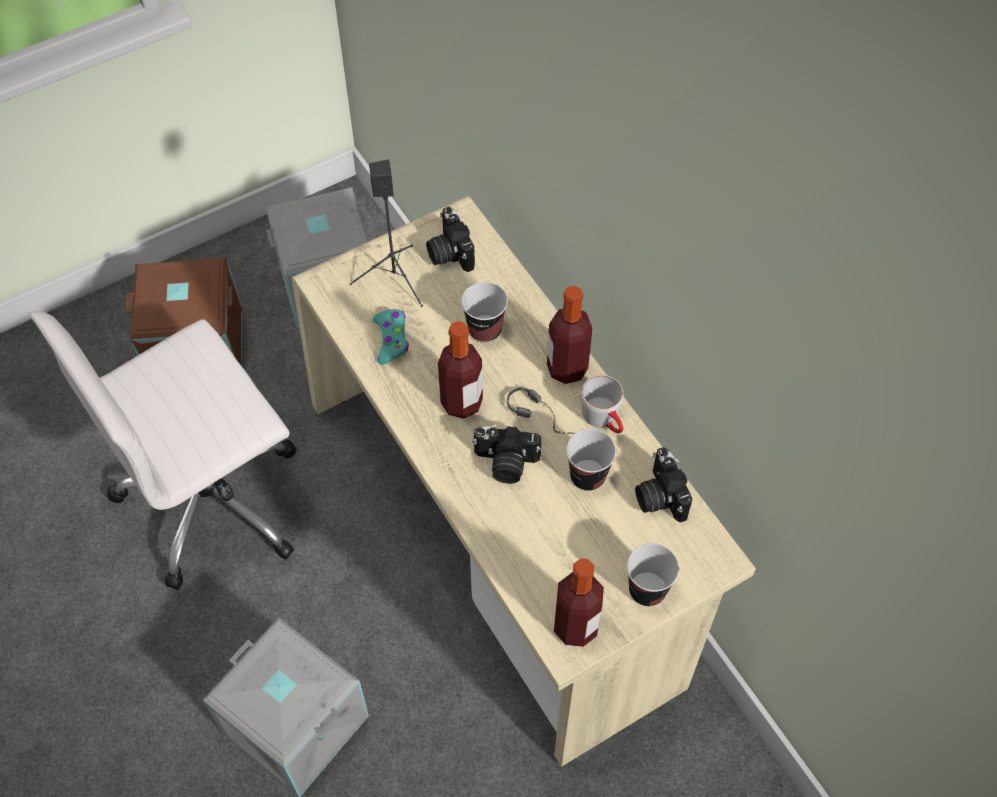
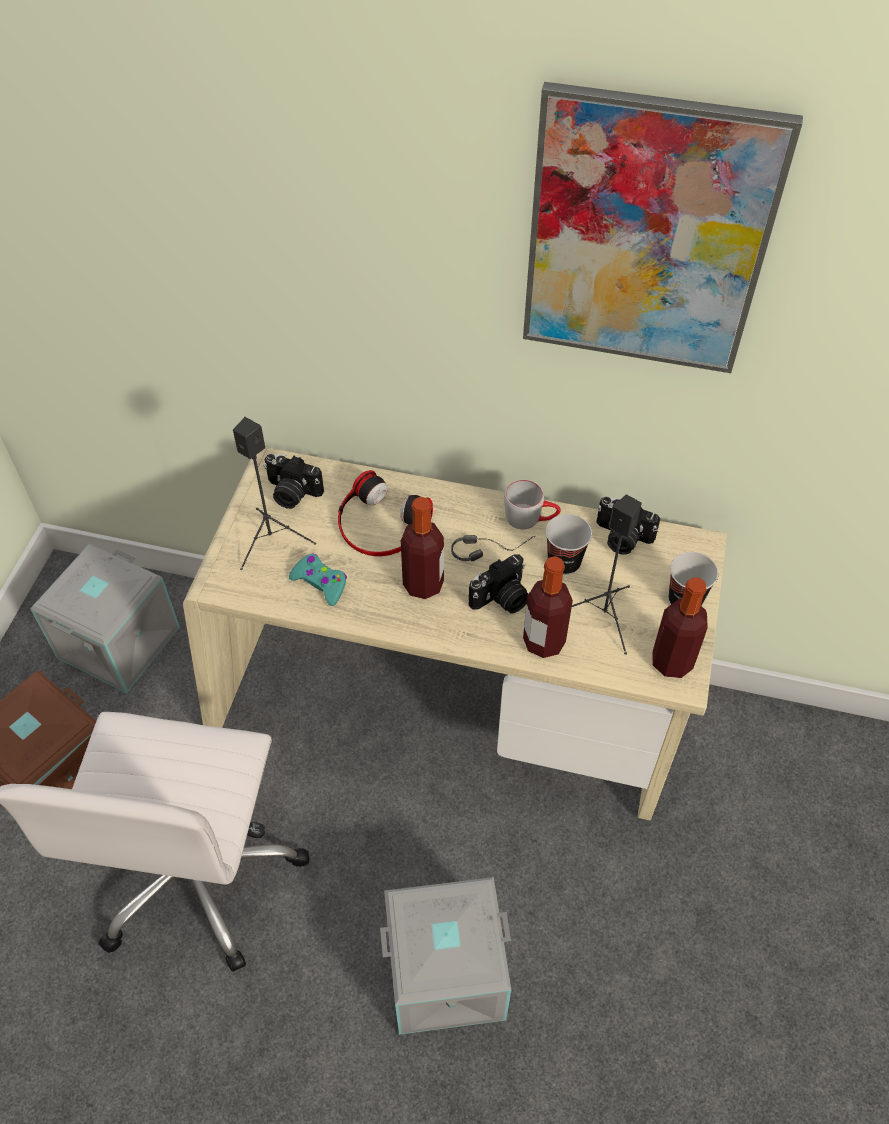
camera: 45 degrees left, 5 degrees down
(484, 330) = (380, 524): cup -> headphones
(566, 546) = (604, 617): none -> black speaker
(567, 368) = (467, 506): bottle -> bottle (544, 642)
(736, 228) = (647, 236): none -> picture

